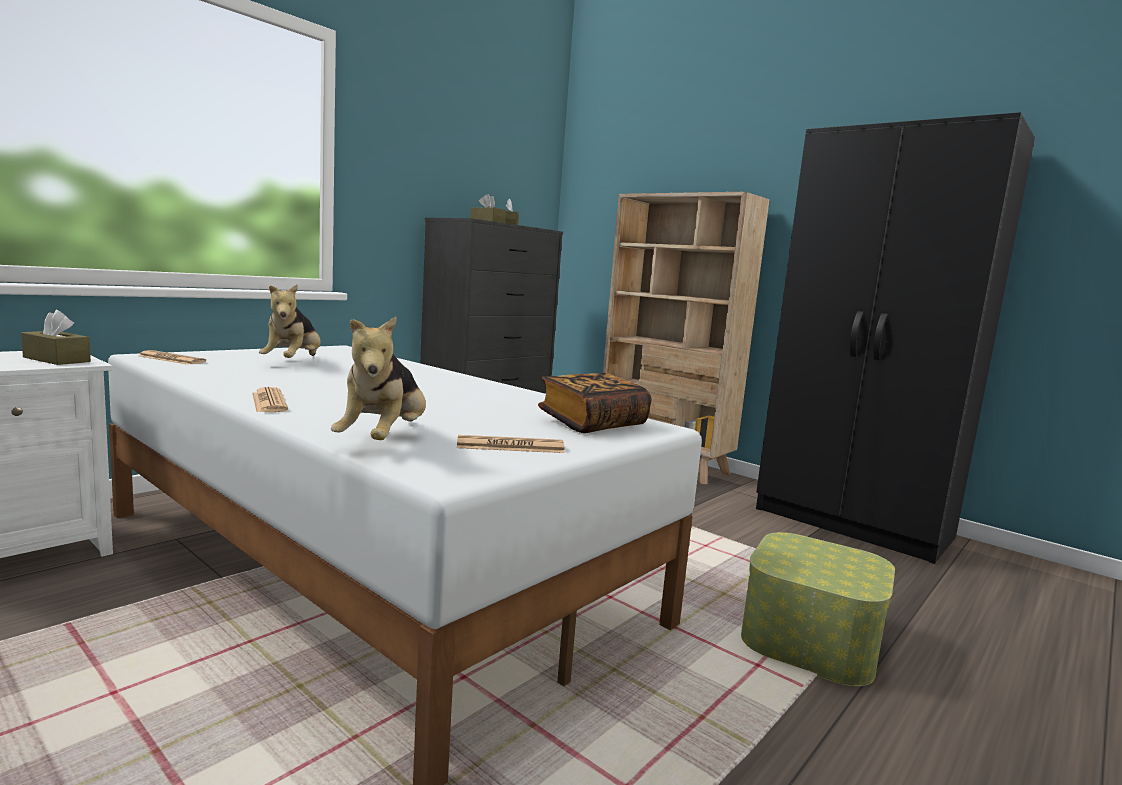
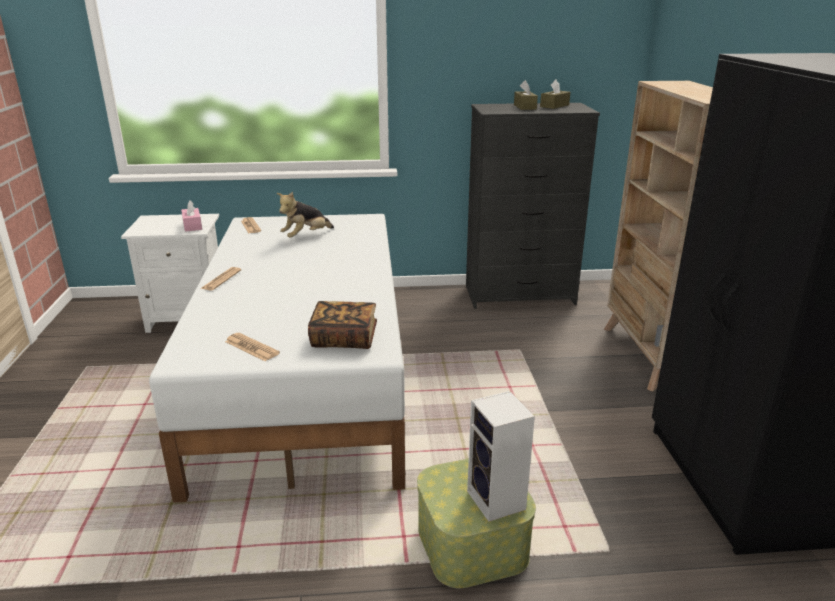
camera: 45 degrees right, 15 degrees up
(56, 359) = (192, 225): brown tissue box -> pink tissue box
(384, 440) = (207, 326): plush toy -> none
(850, 561) = (498, 501): none -> speaker

